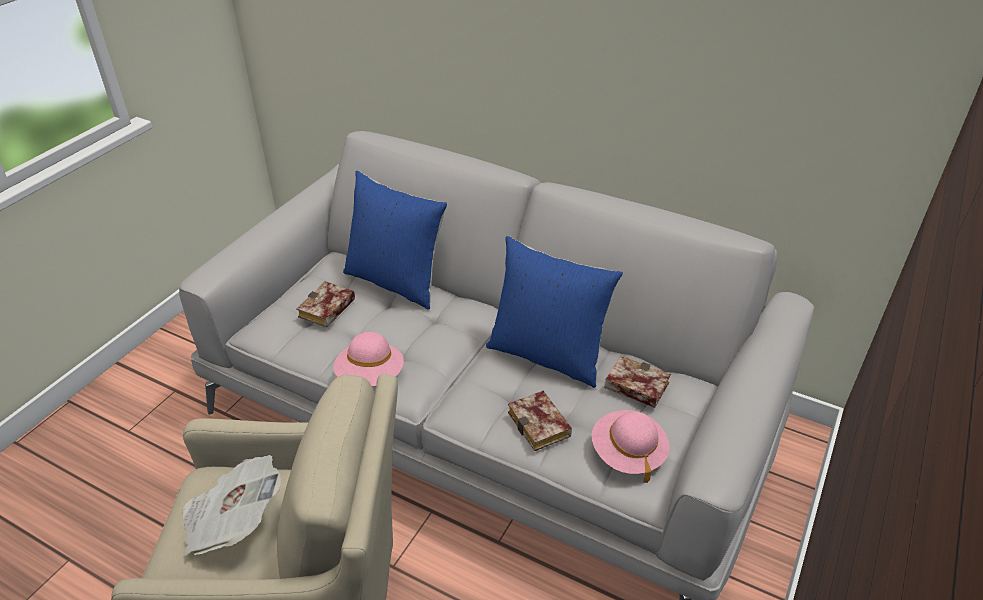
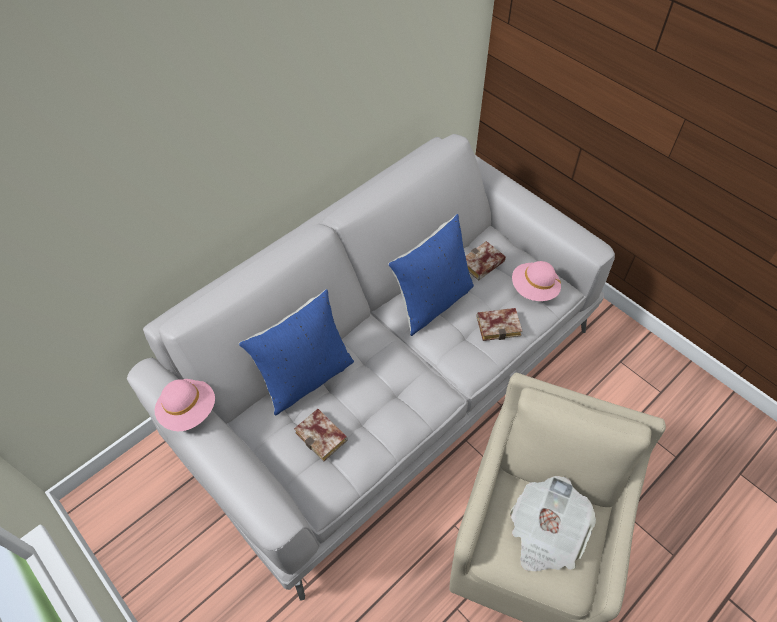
camera: 70 degrees left, 15 degrees up
(370, 376) = (414, 419): pink hat -> pink hat (189, 411)

